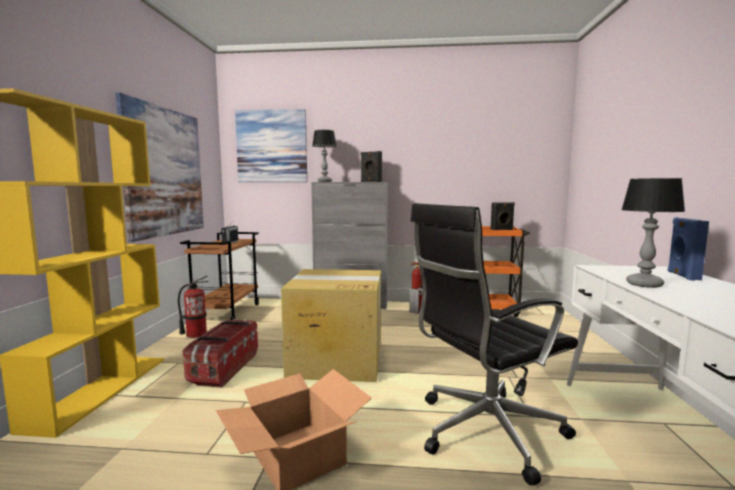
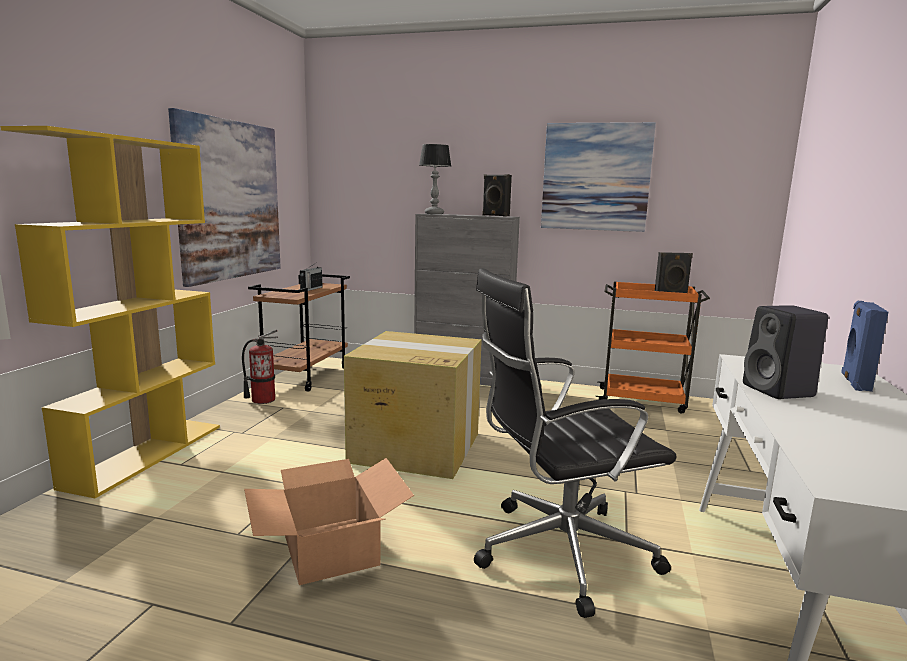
camera: 10 degrees right, 5 degrees up
(224, 368) = (282, 443): storage box -> none
(271, 146) = (370, 163): picture -> picture (595, 177)
(416, 311) = (545, 394): fire extinguisher -> none
(645, 284) = (780, 391): table lamp -> black speaker

